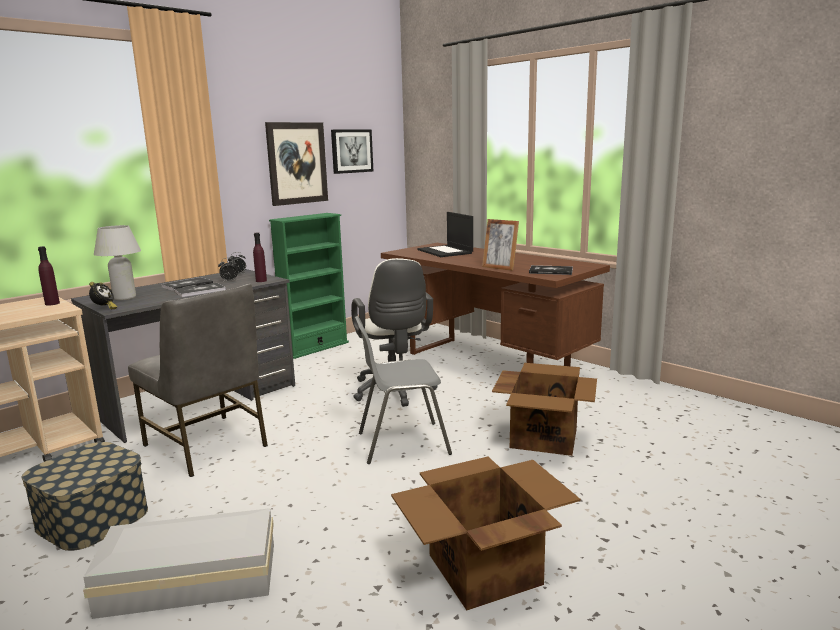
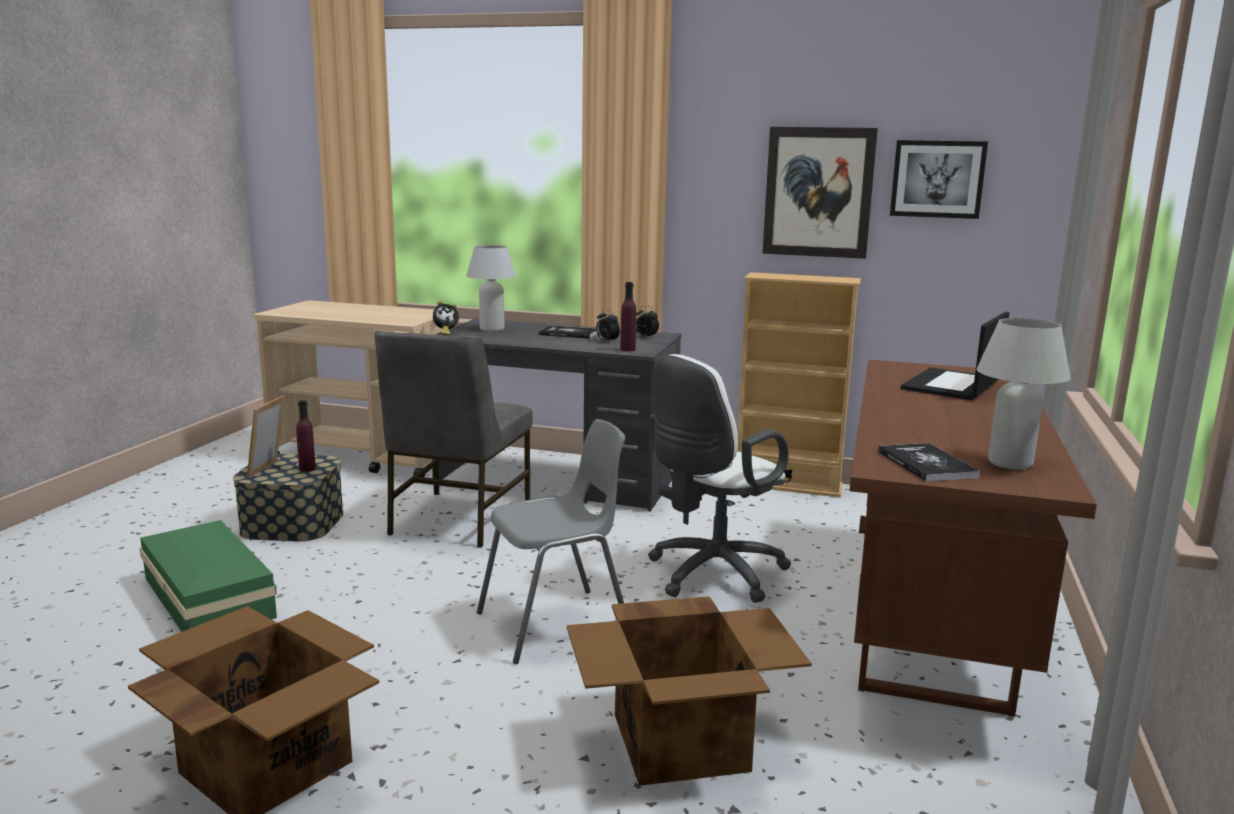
camera: 60 degrees right, 0 degrees up
(52, 303) = (424, 316): purple bottle -> purple bottle (307, 468)
(187, 578) = (210, 596): white storage box -> green storage box
(200, 291) = (549, 342): book -> none
(315, 348) = (787, 485): green bookcase -> beige bookcase
(402, 443) = (555, 624): grey chair -> grey chair turned 105 degrees clockwise
(499, 268) = (886, 430): picture frame -> picture frame (268, 470)
(559, 264) = (1010, 463): none -> white table lamp

